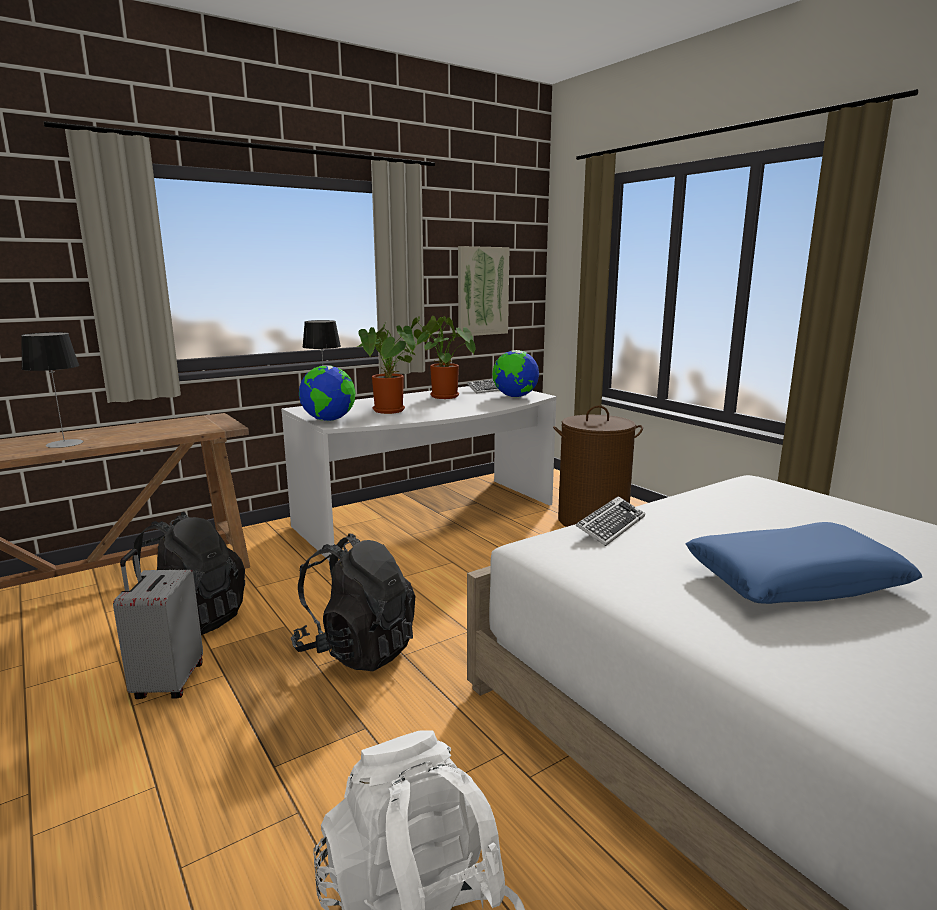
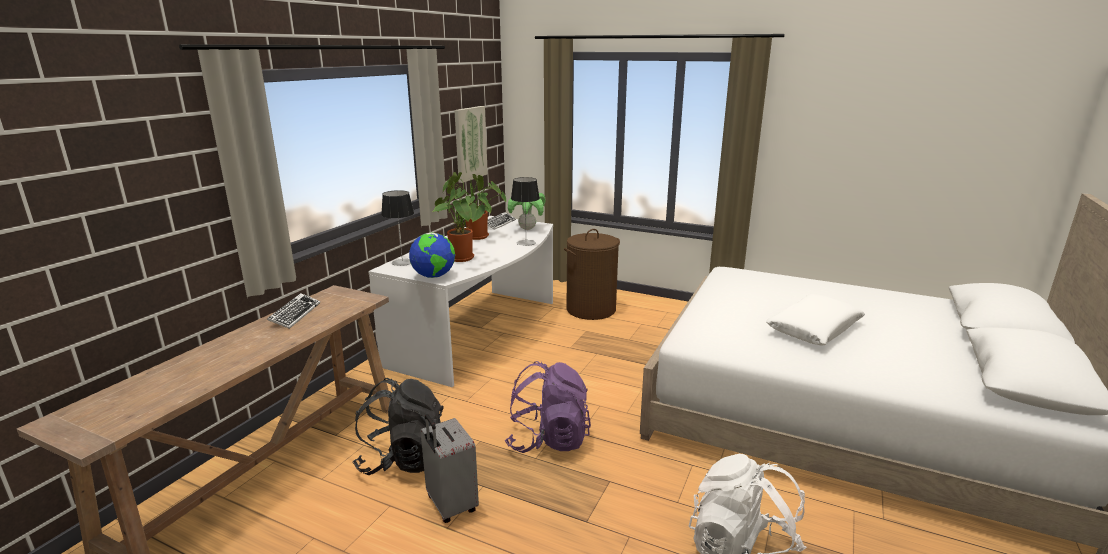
camera: 30 degrees left, 5 degrees up
(64, 444) = (260, 346): table lamp -> table lamp (526, 243)
(357, 650) = (548, 440): black backpack -> purple backpack
(515, 397) = (527, 229): globe -> potted plant
(610, 526) = (702, 318): keyboard -> keyboard (295, 314)
(794, 580) = (813, 329): blue pillow -> white pillow

